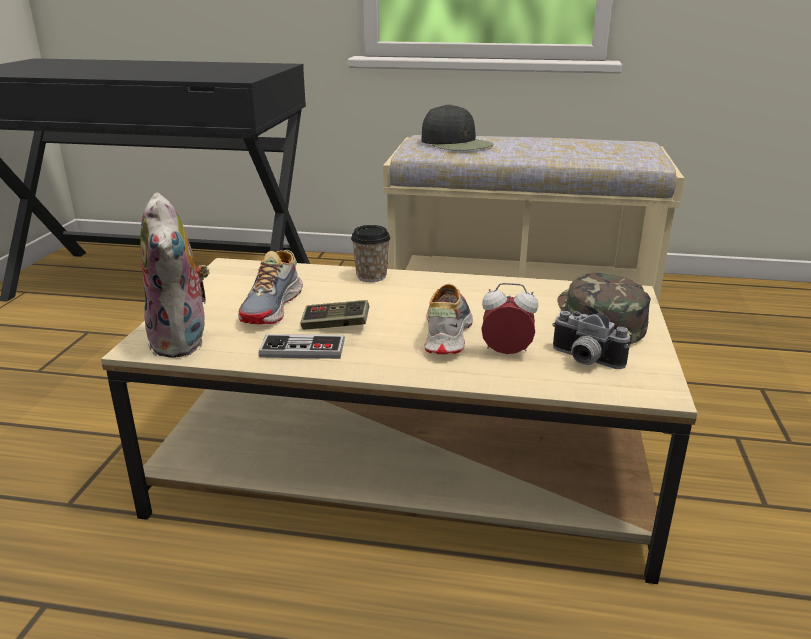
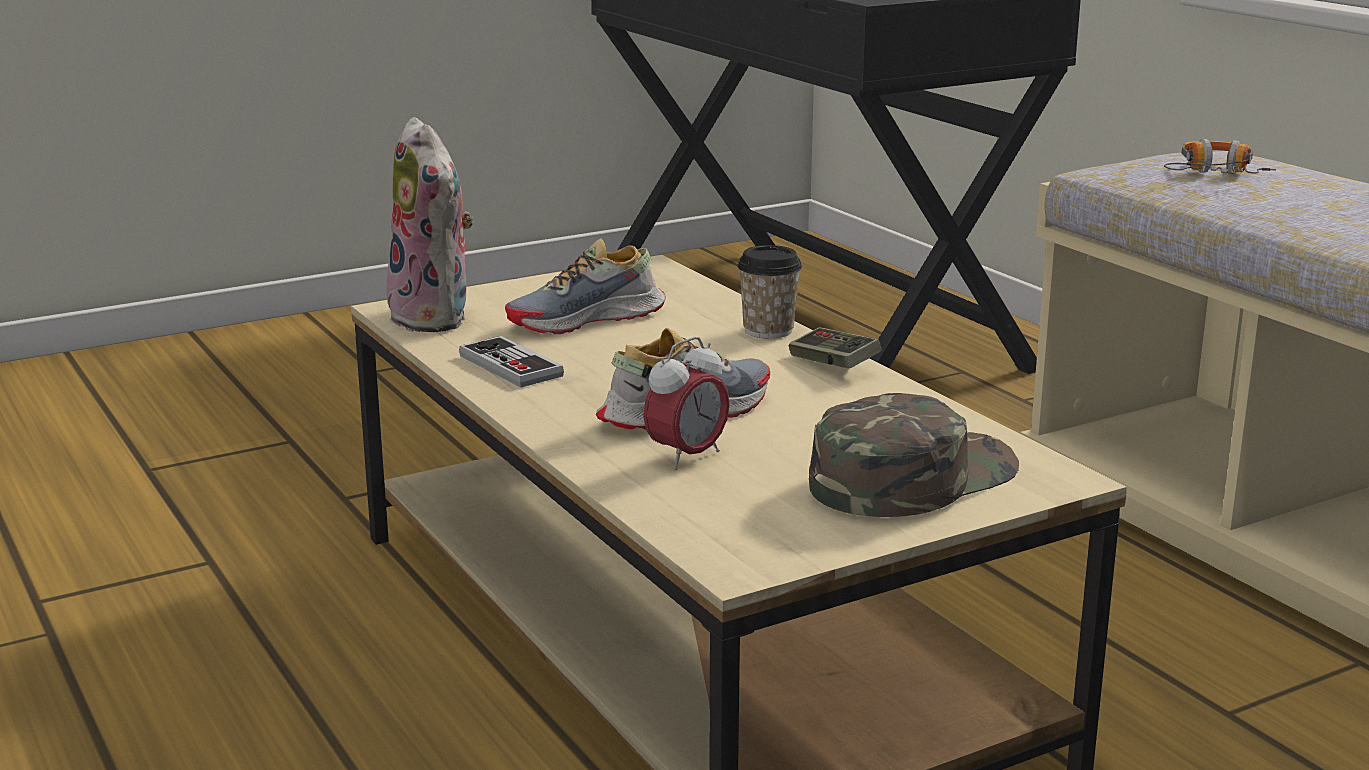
camera: 50 degrees right, 5 degrees down
(183, 341) = (437, 318): plush toy -> plush toy turned 60 degrees counterclockwise
(335, 326) = (595, 360): game controller -> game controller (833, 365)
(456, 143) = (1214, 174): black cap -> headphones
(506, 353) = (687, 457): alarm clock -> alarm clock turned 75 degrees clockwise
(583, 360) = (750, 502): camera -> none

